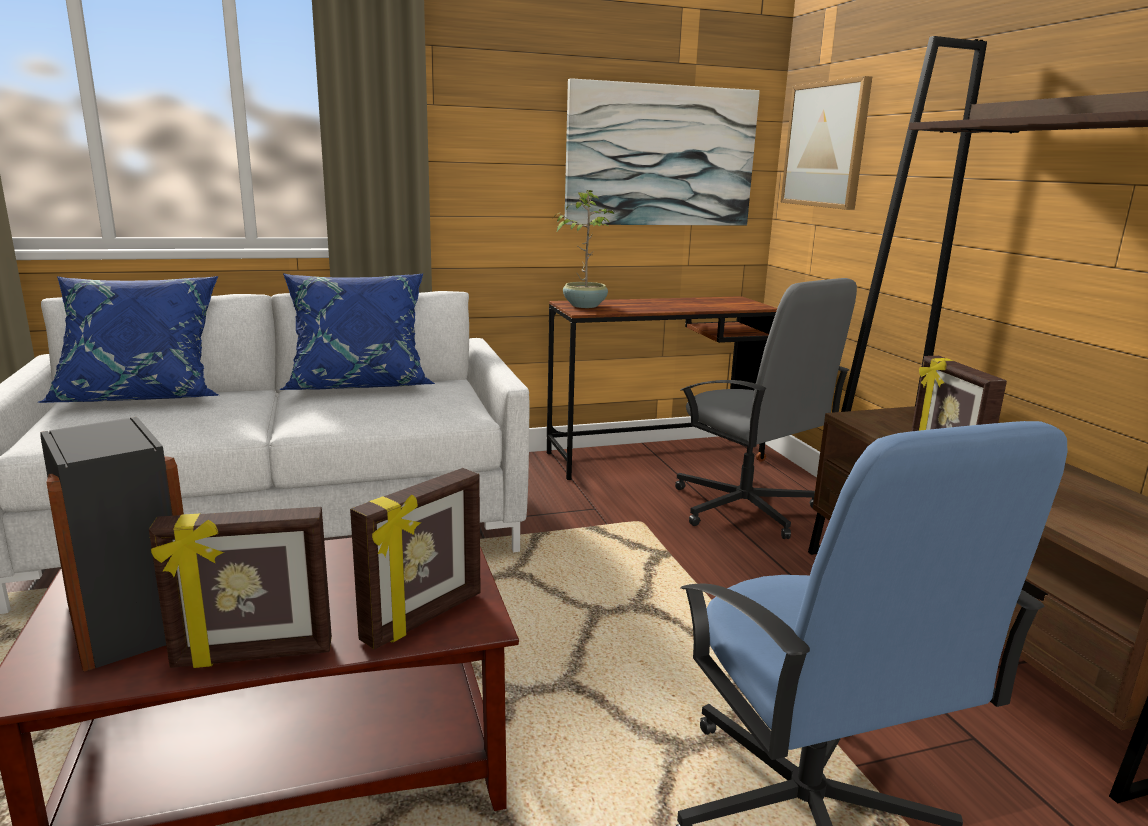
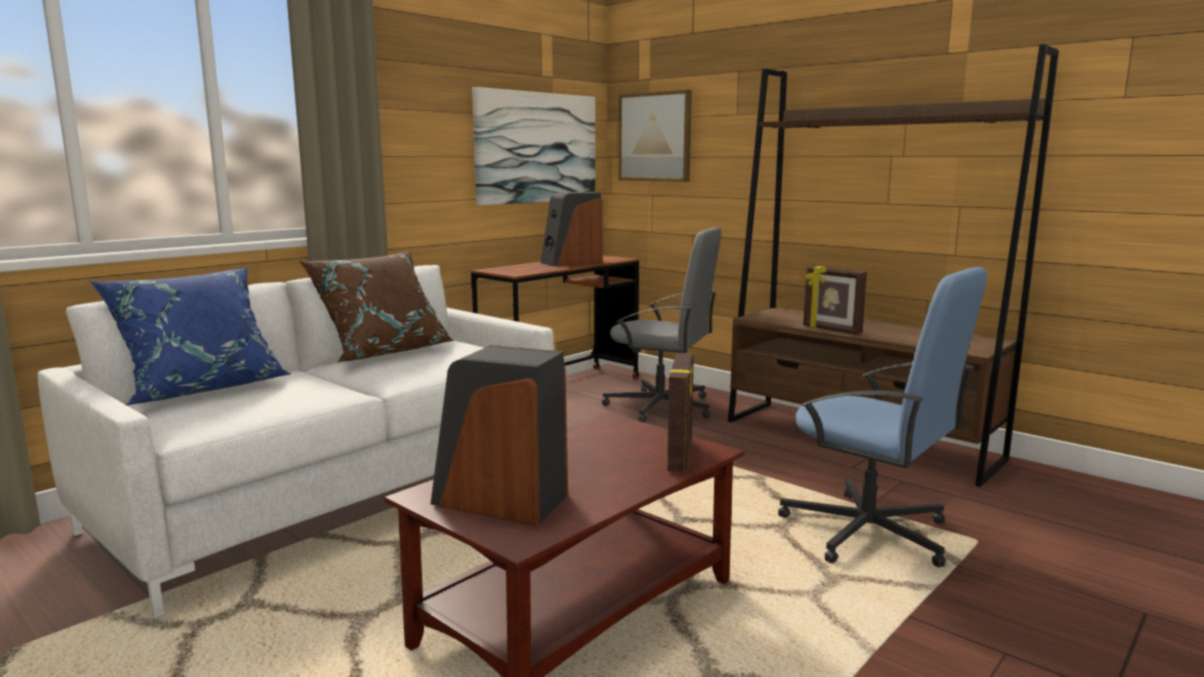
camera: 30 degrees left, 5 degrees down
(253, 656) = (622, 493): picture frame -> none
(360, 384) = (383, 352): blue pillow -> brown pillow
(585, 305) = (506, 270): potted plant -> none
(682, 304) = (571, 262): none -> speaker

